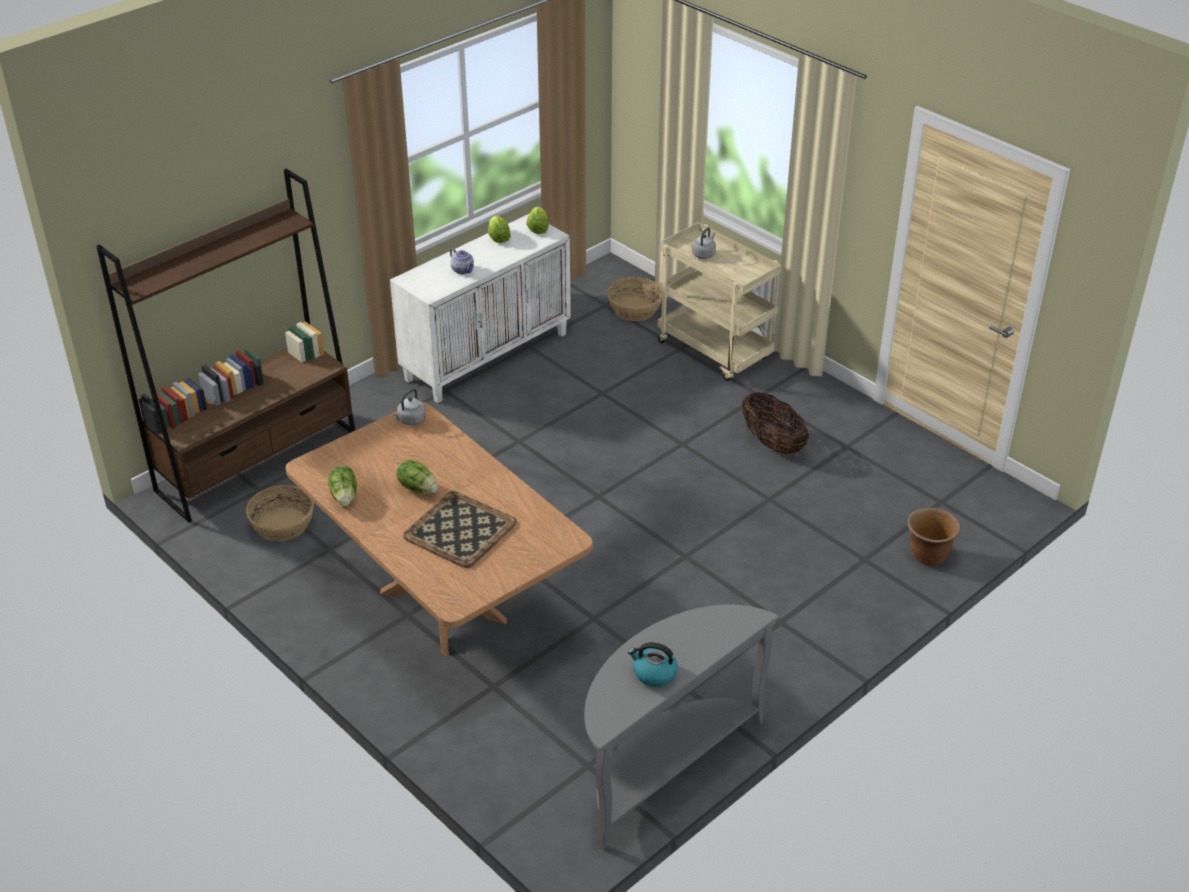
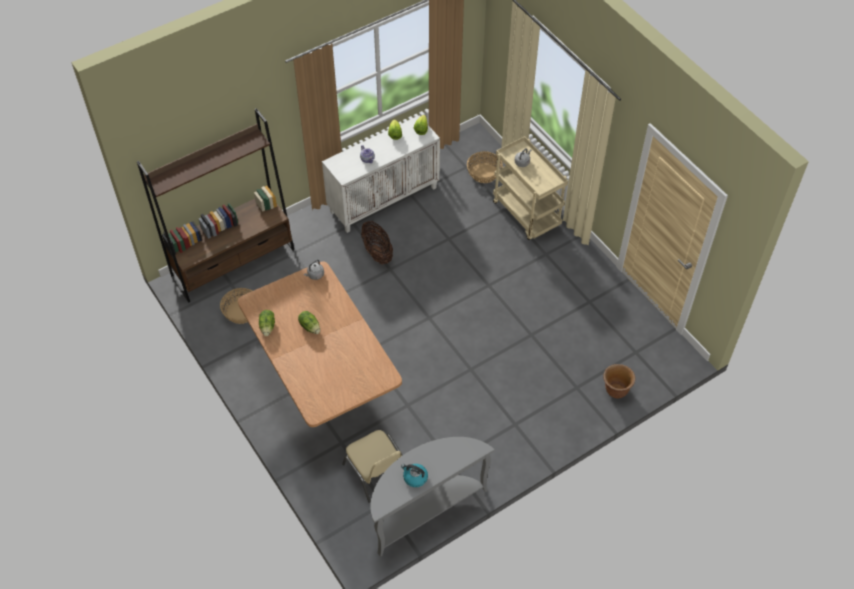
camera: 10 degrees right, 15 degrees up
(459, 530) = (327, 361): tray -> none
(564, 723) = (376, 473): none -> beige chair
(772, 443) = (544, 292): basket -> basket (377, 252)

